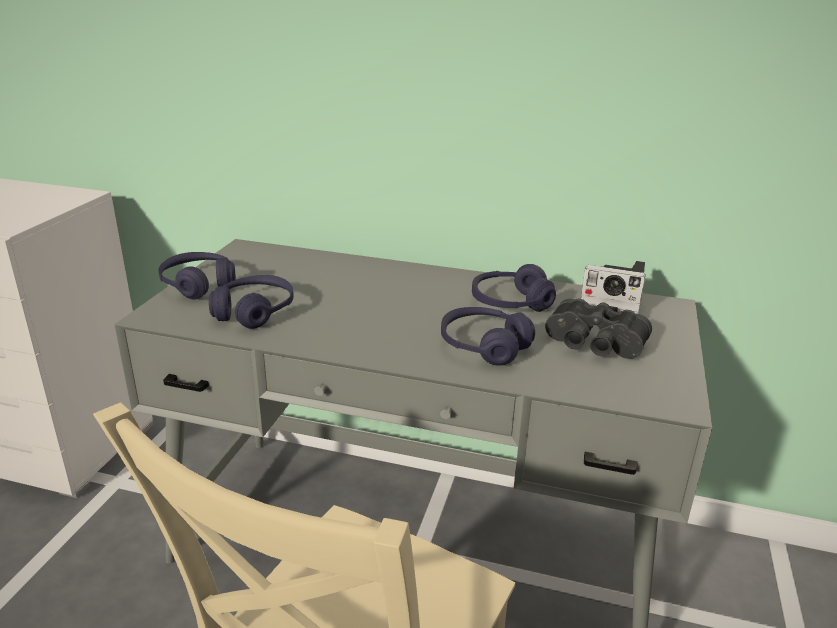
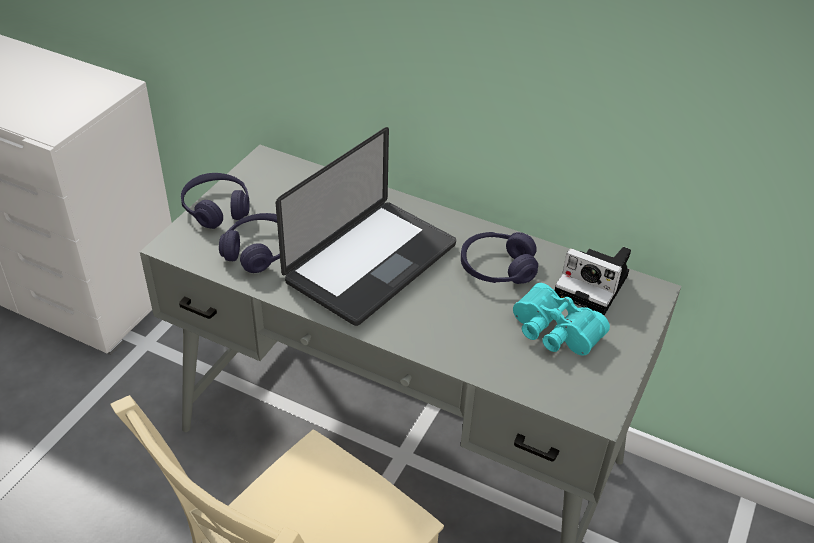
camera: 10 degrees right, 15 degrees up
(379, 310) = (371, 263): none -> laptop
(484, 346) = (452, 321): purple headphones -> none
(593, 345) = (553, 333): black binoculars -> turquoise binoculars

